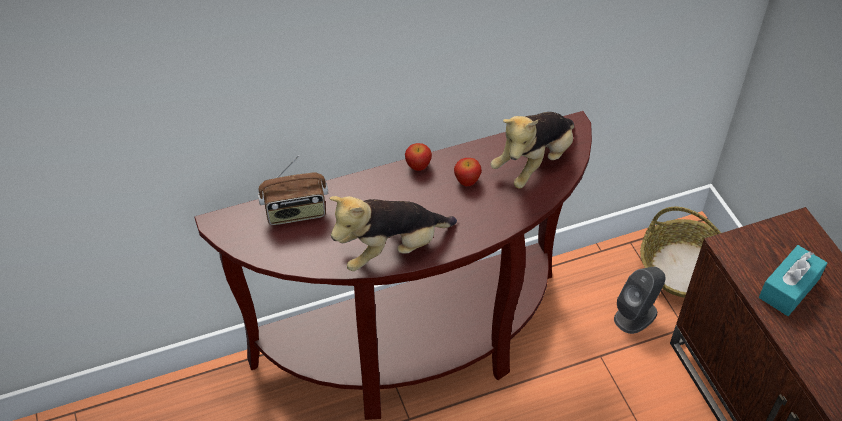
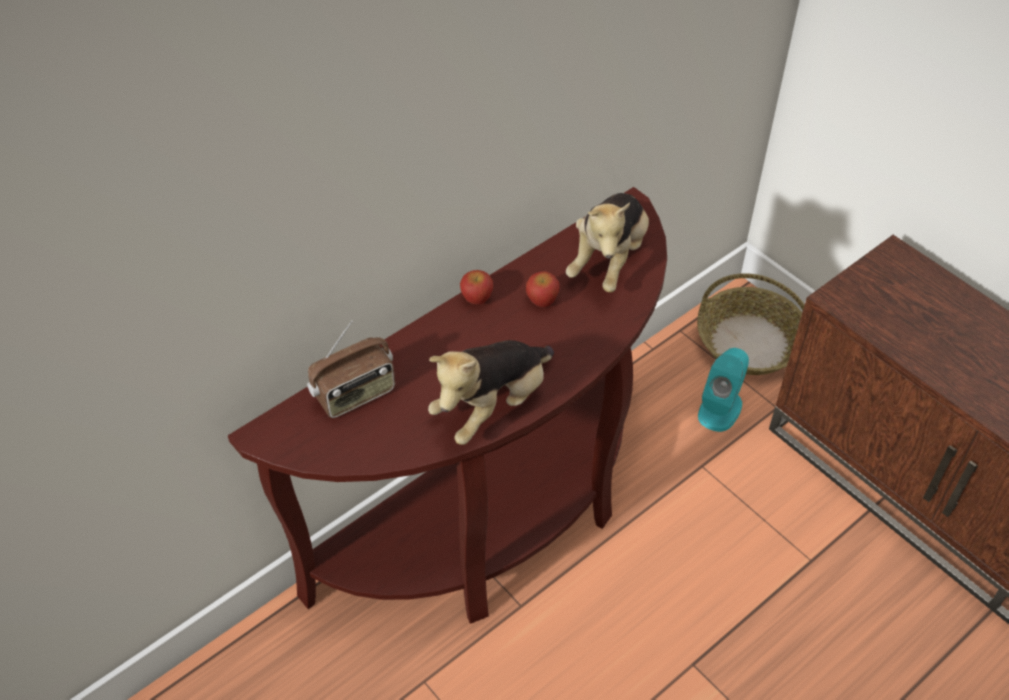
camera: 20 degrees left, 0 degrees up
(636, 315) = (720, 409): grey speaker -> turquoise speaker
(789, 288) = (918, 326): turquoise tissue box -> none

